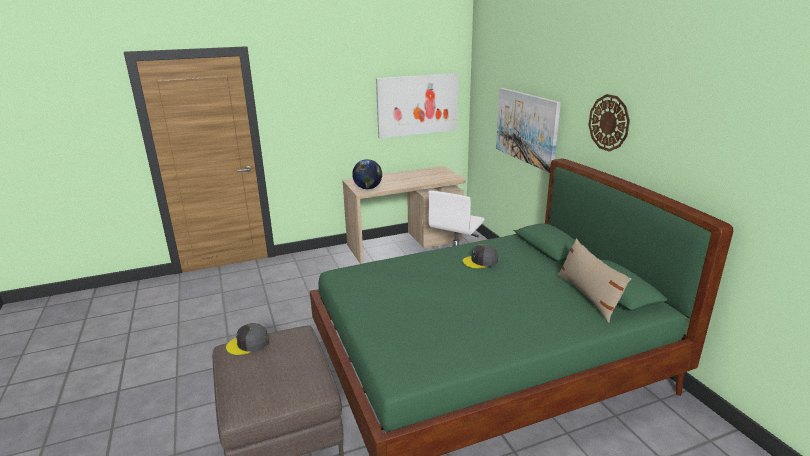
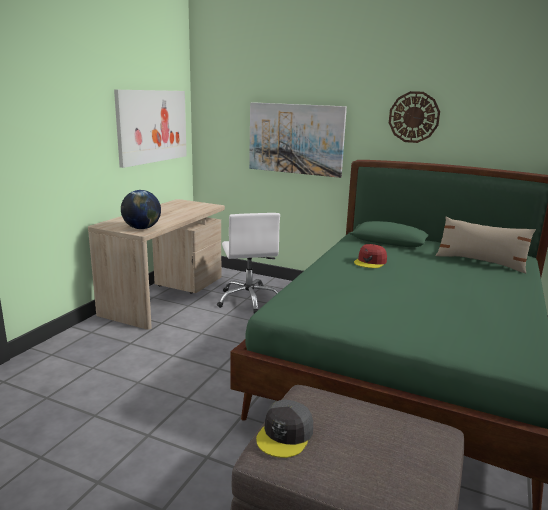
camera: 45 degrees left, 5 degrees down
(480, 261) = (370, 262): grey cap -> red cap

